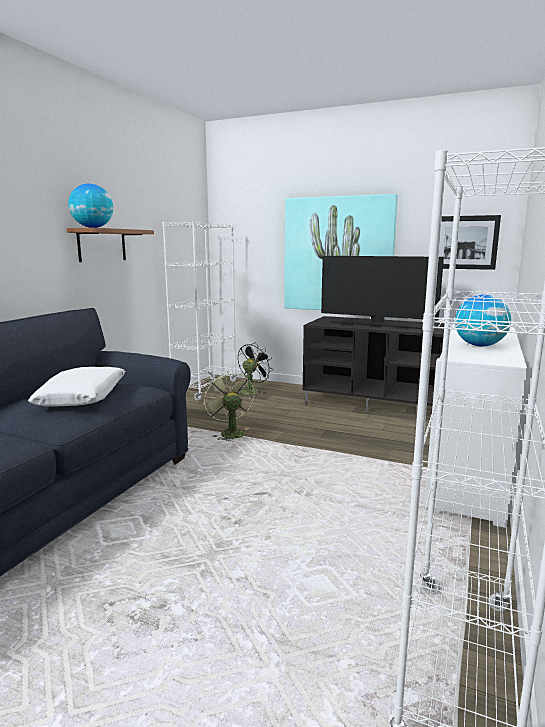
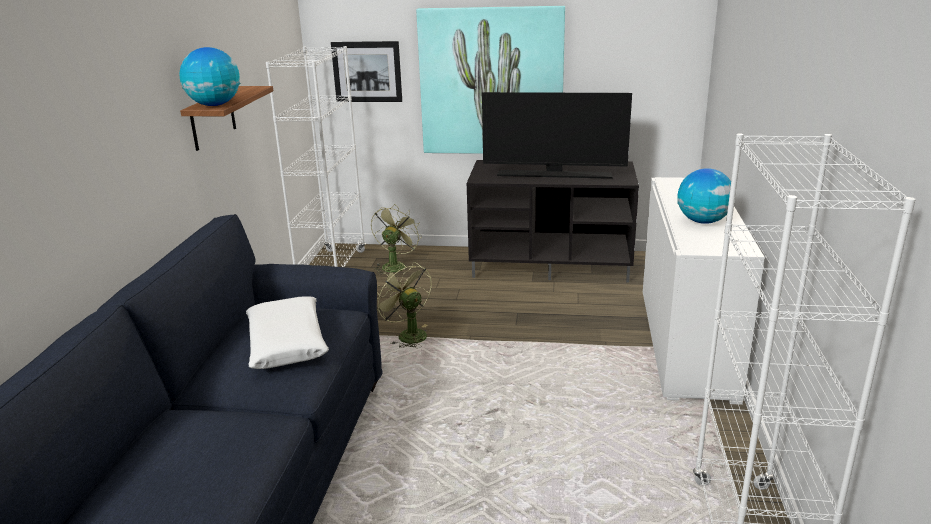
camera: 15 degrees left, 10 degrees up
(252, 391) = (395, 265): black fan -> green fan
(465, 242) = (647, 65): picture -> picture (367, 72)

